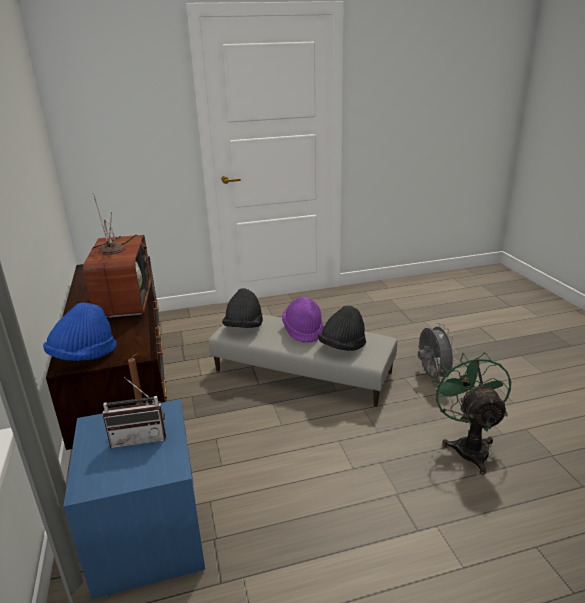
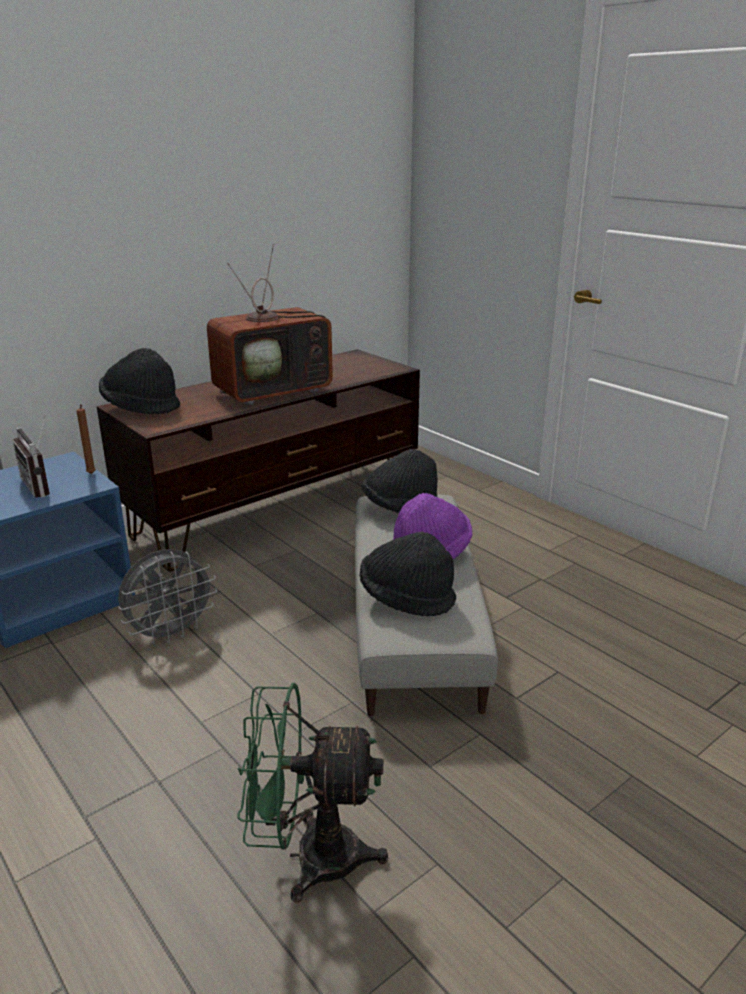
camera: 65 degrees right, 0 degrees up
(84, 356) = (141, 408): blue hat -> black hat
(432, 376) = (512, 771): grey fan -> grey fan (171, 634)
(468, 446) = (310, 857): green fan -> green fan turned 150 degrees counterclockwise

